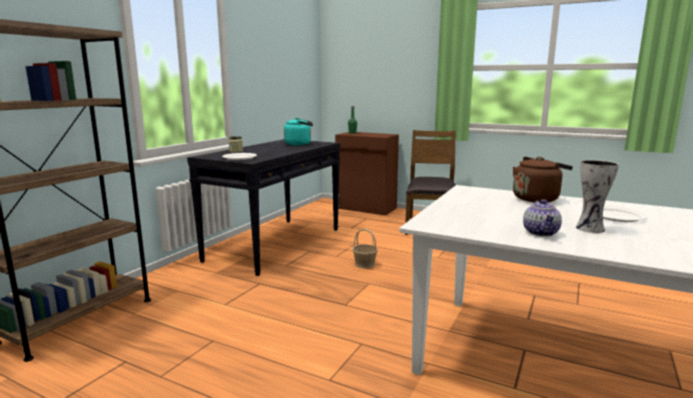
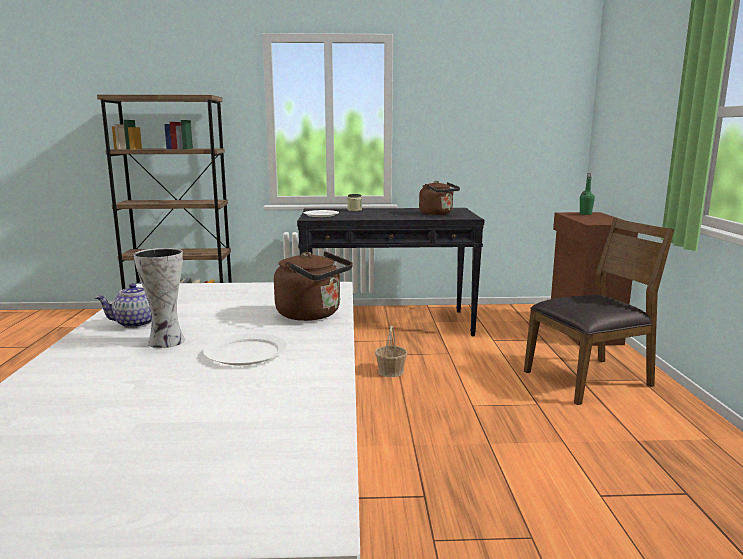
camera: 60 degrees right, 0 degrees up
(299, 144) = (437, 214): turquoise kettle -> brown kettle

